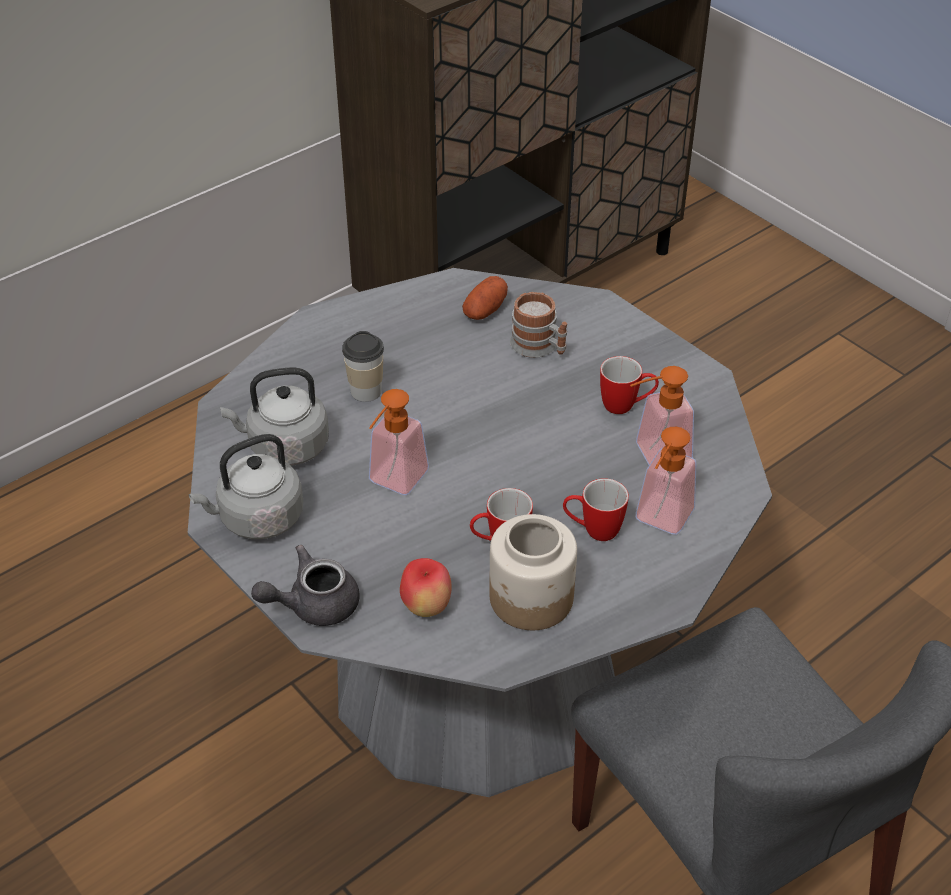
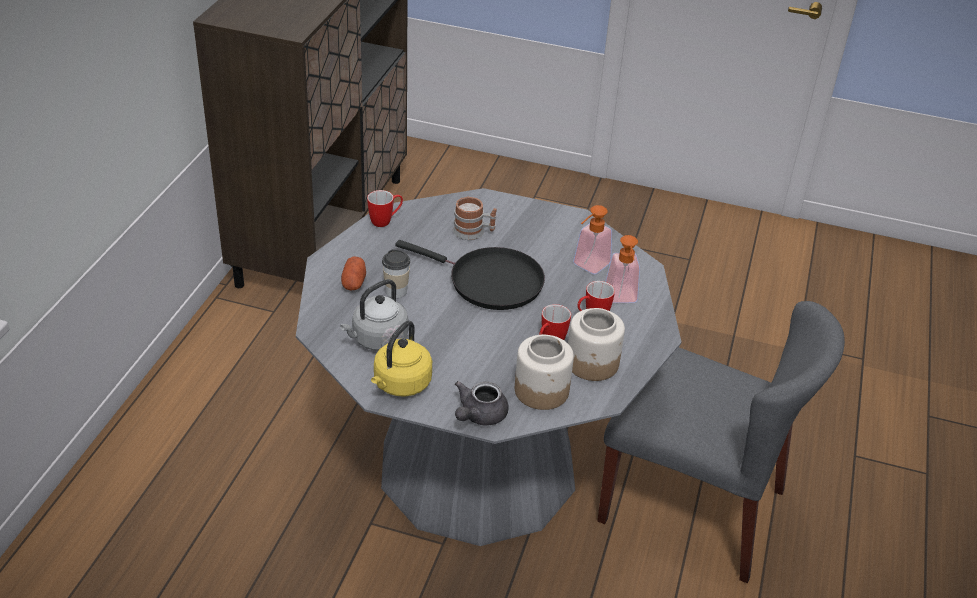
camera: 35 degrees left, 5 degrees down
(257, 518) = (400, 384): grey kettle -> yellow kettle
(393, 483) = (461, 334): soap dispenser -> none
(426, 606) = (542, 390): apple -> jar
(485, 310) = (423, 222): potato -> potato (354, 282)
(497, 424) = (490, 282): none -> black frying pan
(626, 406) = (550, 247): mug -> mug (385, 221)

